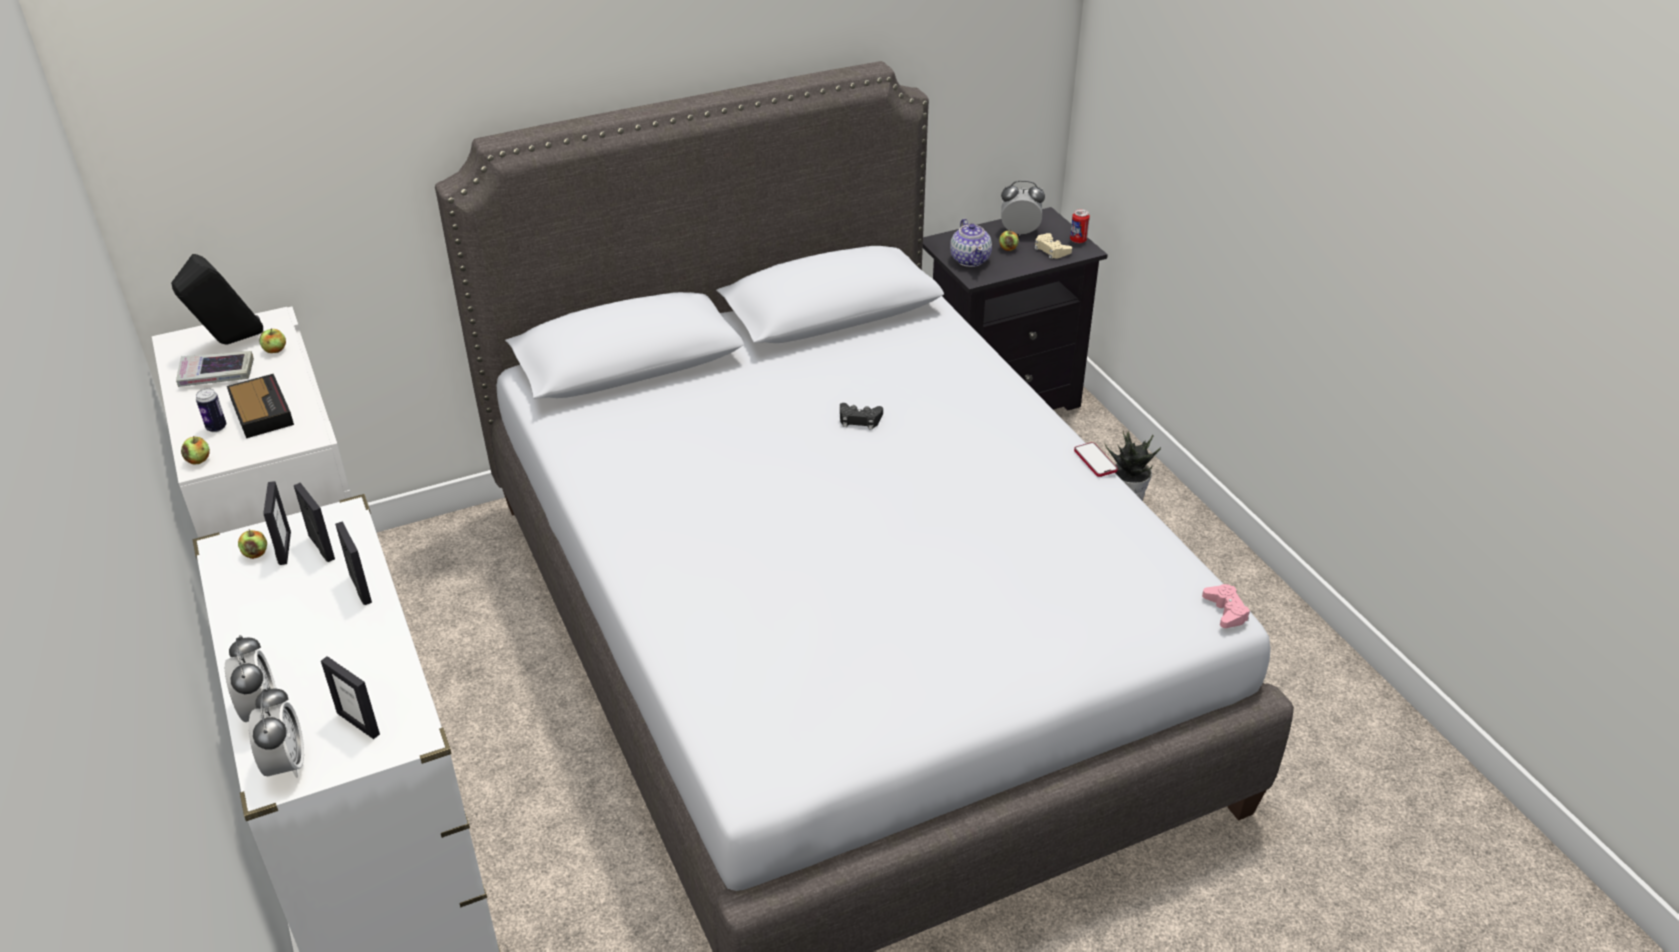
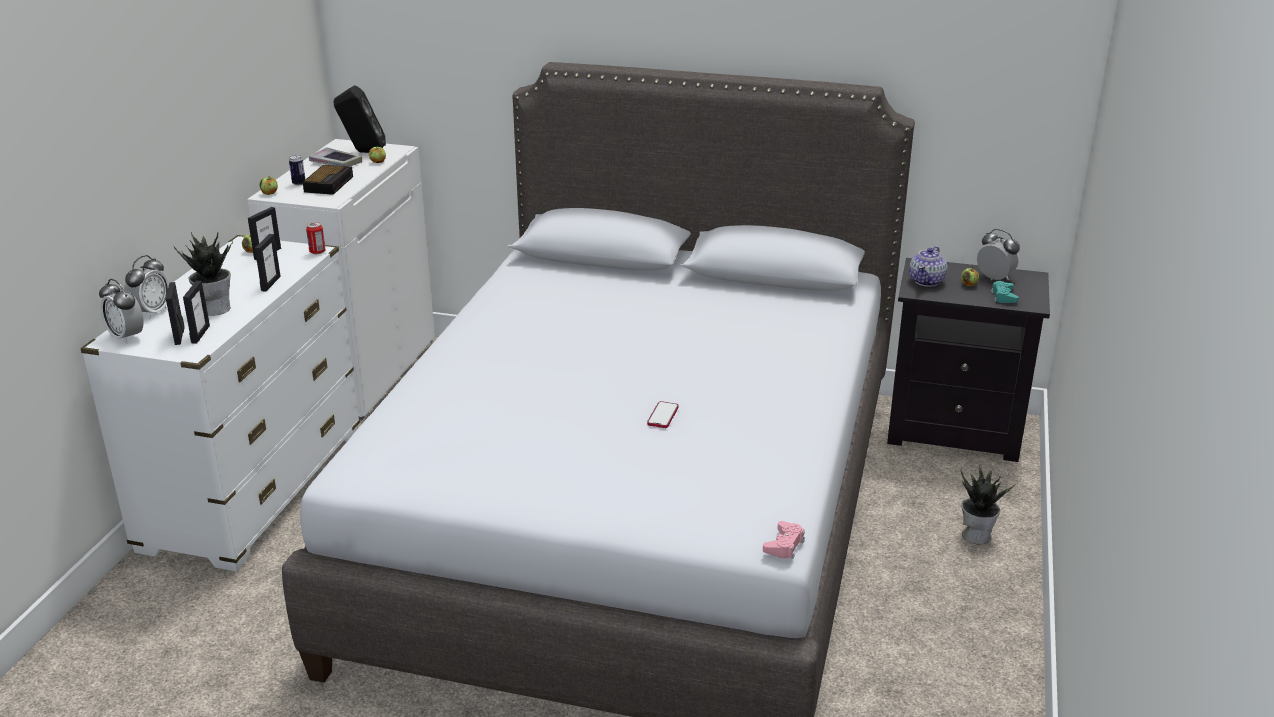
camera: 40 degrees right, 10 degrees down
(285, 764) = (126, 337): alarm clock -> alarm clock turned 105 degrees clockwise
(321, 547) = (282, 260): picture frame -> picture frame (200, 334)
(342, 660) = (215, 308): none -> potted plant
(859, 420) = (697, 336): black game controller -> none
(1051, 250) = (1003, 296): beige game controller -> turquoise game controller
(1078, 240) = (1037, 298): can -> can (317, 252)
(1095, 461) = (829, 422): phone -> phone (663, 416)

